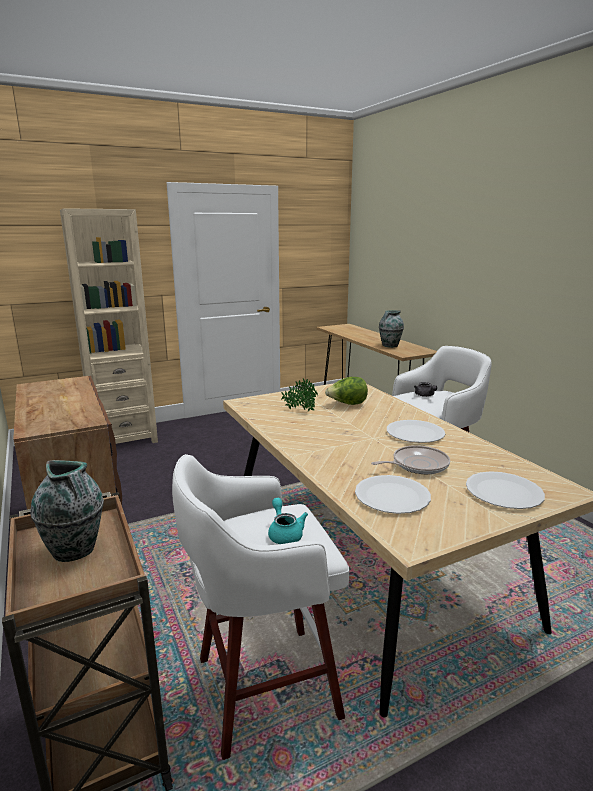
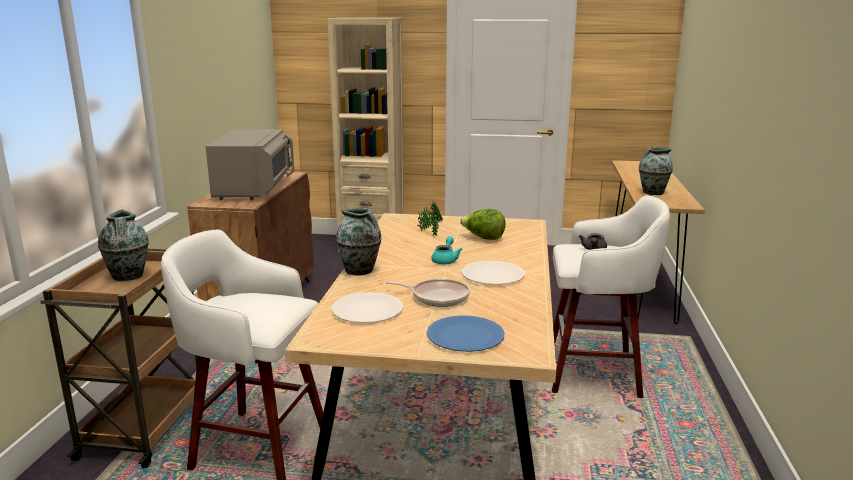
camera: 35 degrees right, 0 degrees up
(66, 403) = (255, 189): none -> grey microwave
(285, 533) = (259, 309): turquoise teapot -> turquoise teapot (445, 260)
(311, 460) = (360, 271): none -> vase
(504, 492) = (465, 336): white plate -> blue plate

